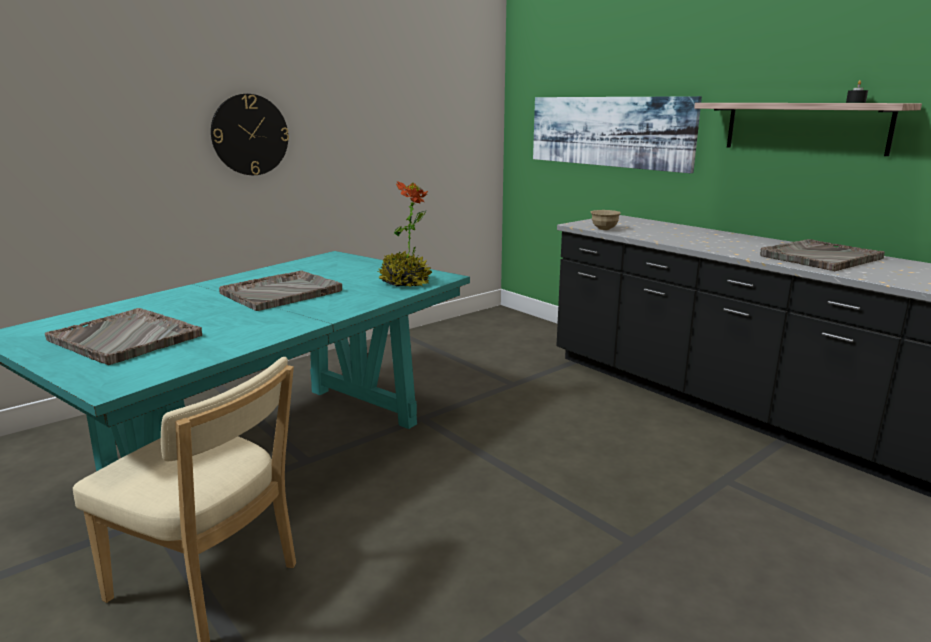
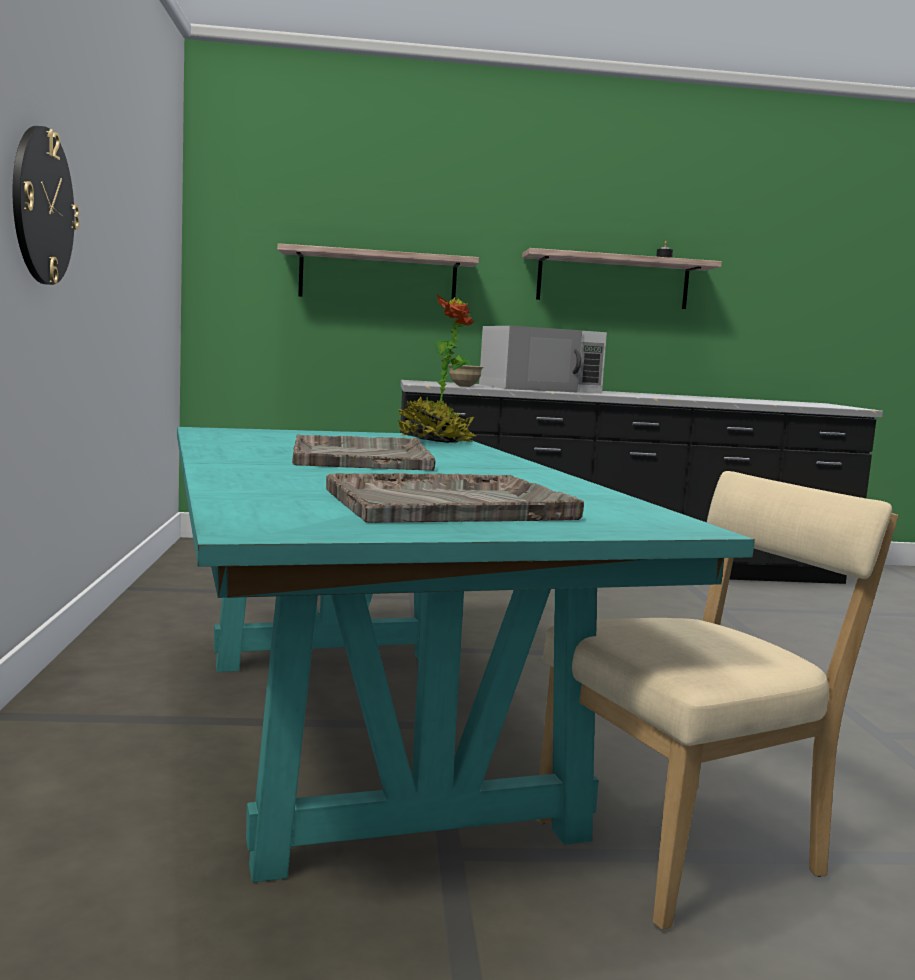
camera: 55 degrees left, 10 degrees down
(608, 131) = (378, 278): picture -> shelf
(685, 235) = (540, 389): none -> white microwave
(820, 257) = (678, 396): grey tray -> none

